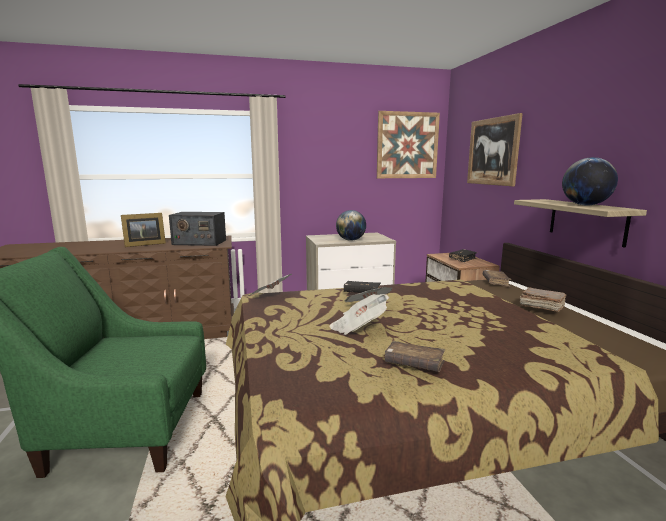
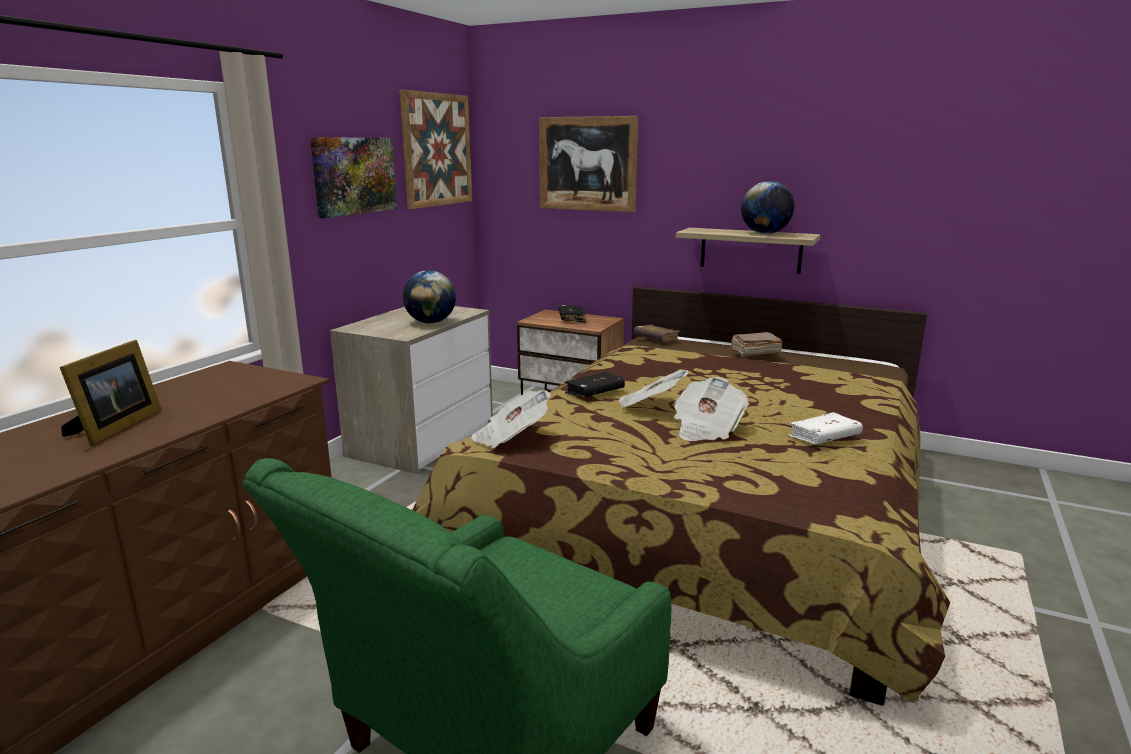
camera: 50 degrees left, 5 degrees up
(199, 242) = (231, 389): radio -> none
(336, 157) = (354, 175): none -> picture
(414, 364) = (824, 437): brown book -> white book

